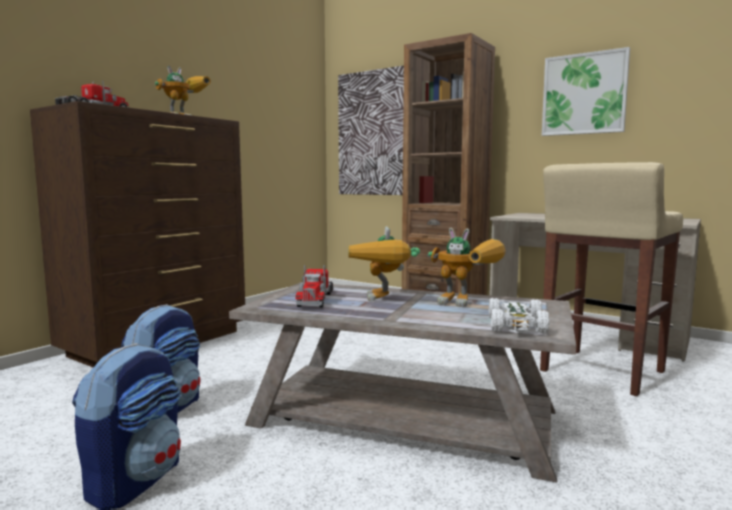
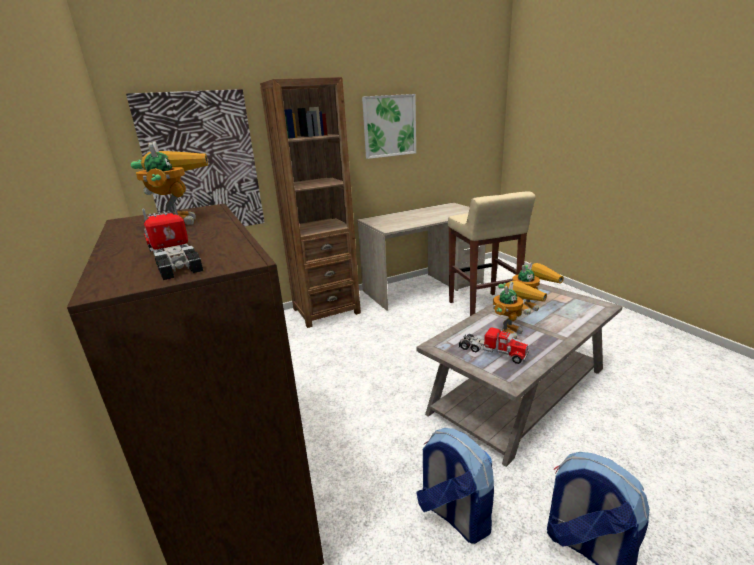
camera: 60 degrees left, 15 degrees up
(384, 301) = (511, 329): toy robot -> toy robot turned 75 degrees counterclockwise
(517, 326) = (586, 308): white toy car -> none

